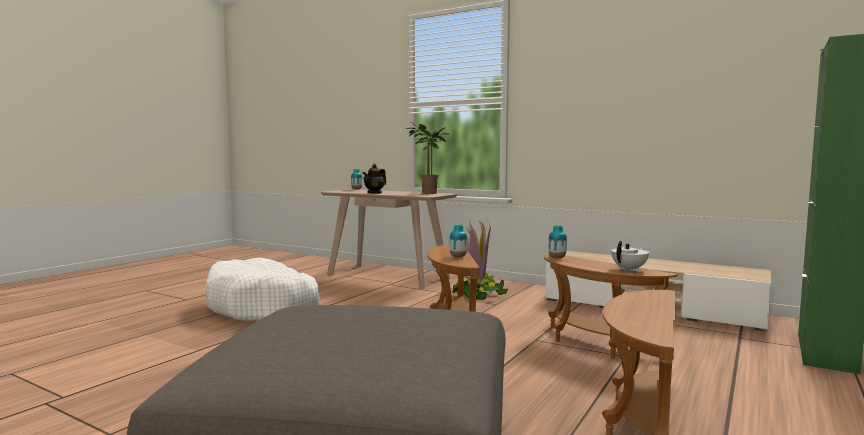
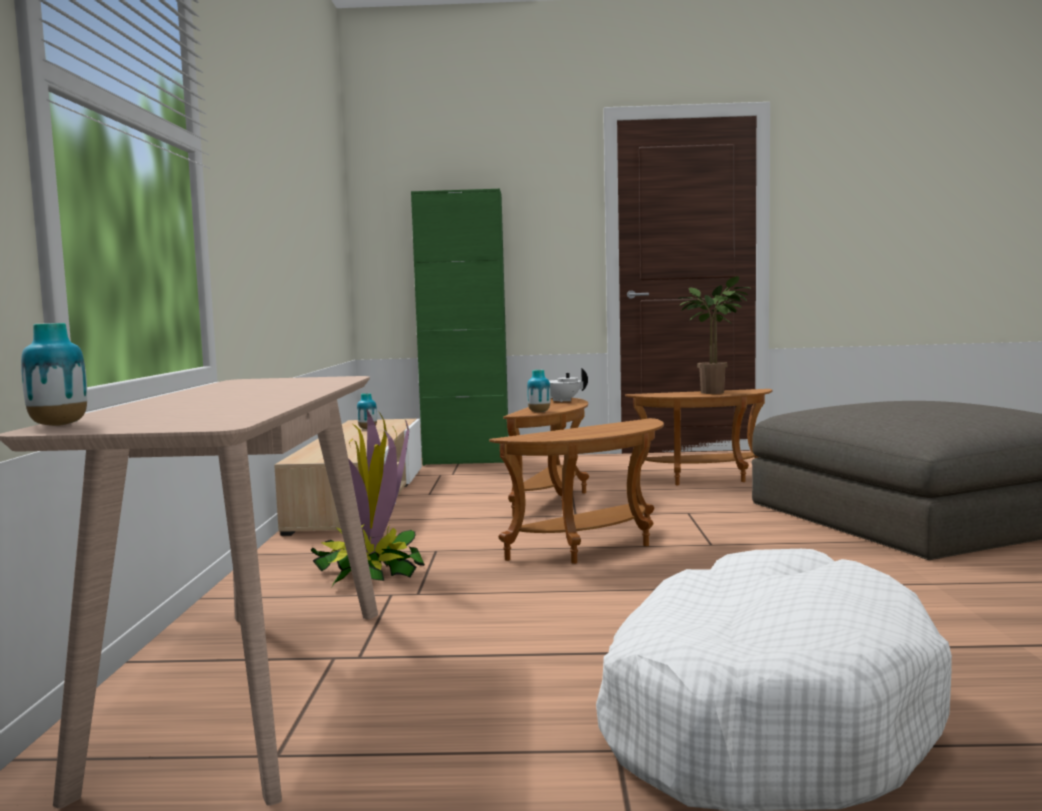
camera: 120 degrees left, 0 degrees up
(375, 193) = (277, 397): teapot -> none
(428, 193) = (254, 383): potted plant -> potted plant (716, 392)
(458, 257) = (608, 426): vase -> vase (367, 429)

